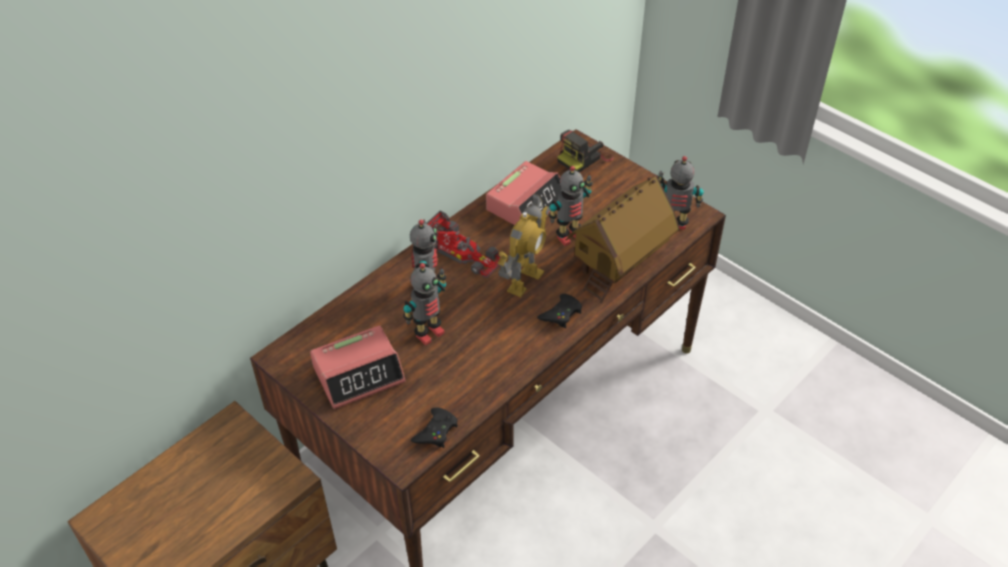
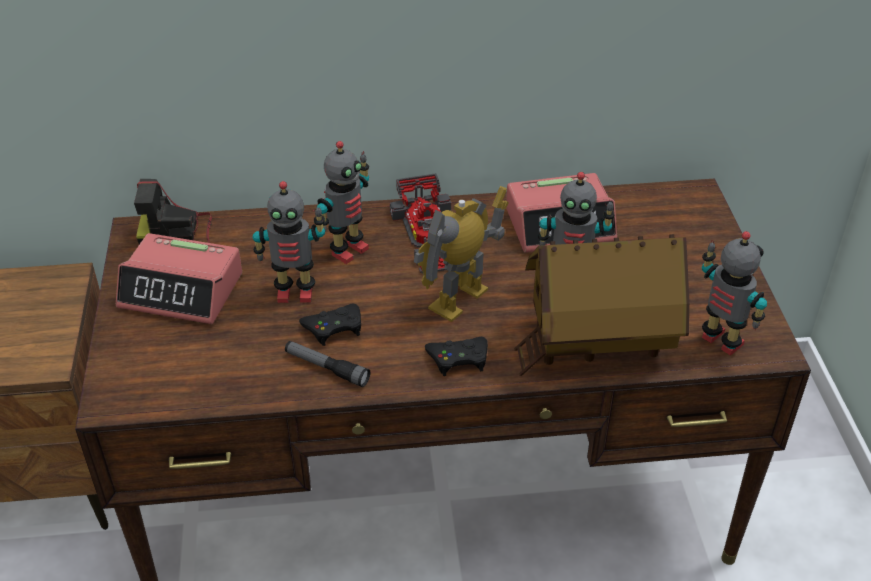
camera: 40 degrees right, 5 degrees down
(436, 431) = (179, 393): black game controller -> black game controller (334, 328)
(499, 364) = (326, 368): none -> flashlight
(524, 281) = (460, 300): toy robot -> toy robot turned 150 degrees clockwise
(584, 158) = (687, 212): camera -> camera (179, 233)

